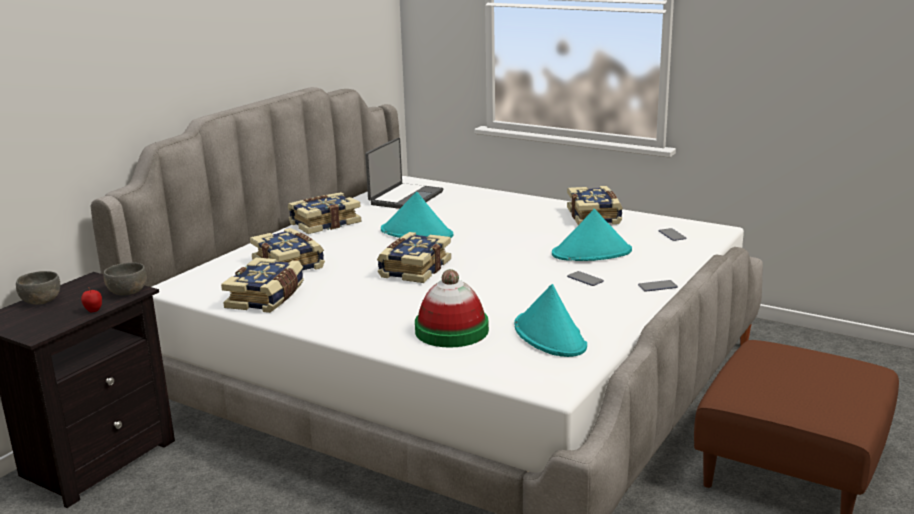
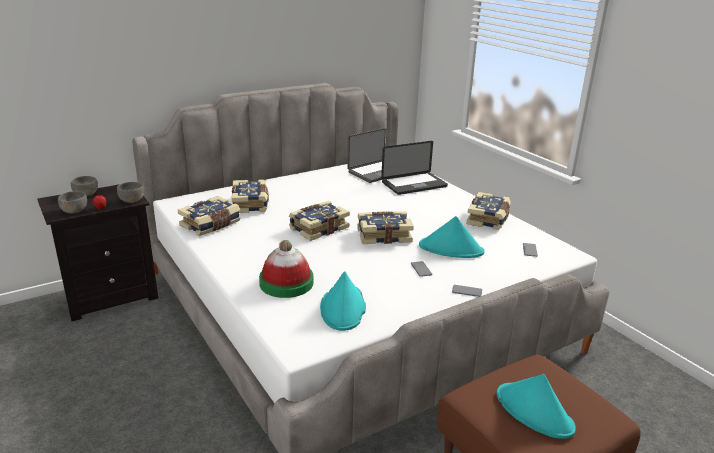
camera: 25 degrees right, 5 degrees up
(55, 323) = (74, 211): none -> grey bowl
(324, 223) = (305, 179): book -> book (383, 235)
(417, 233) = (352, 201): turquoise hat -> turquoise hat (534, 411)
(468, 201) = (414, 184): none -> laptop

